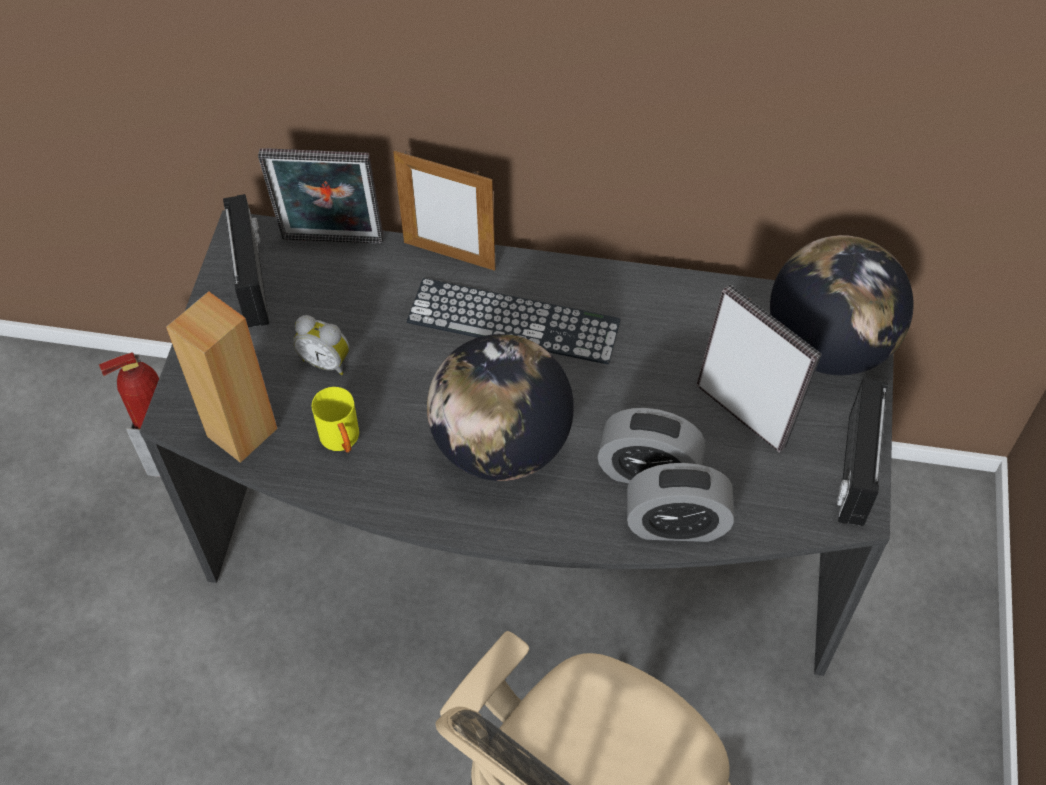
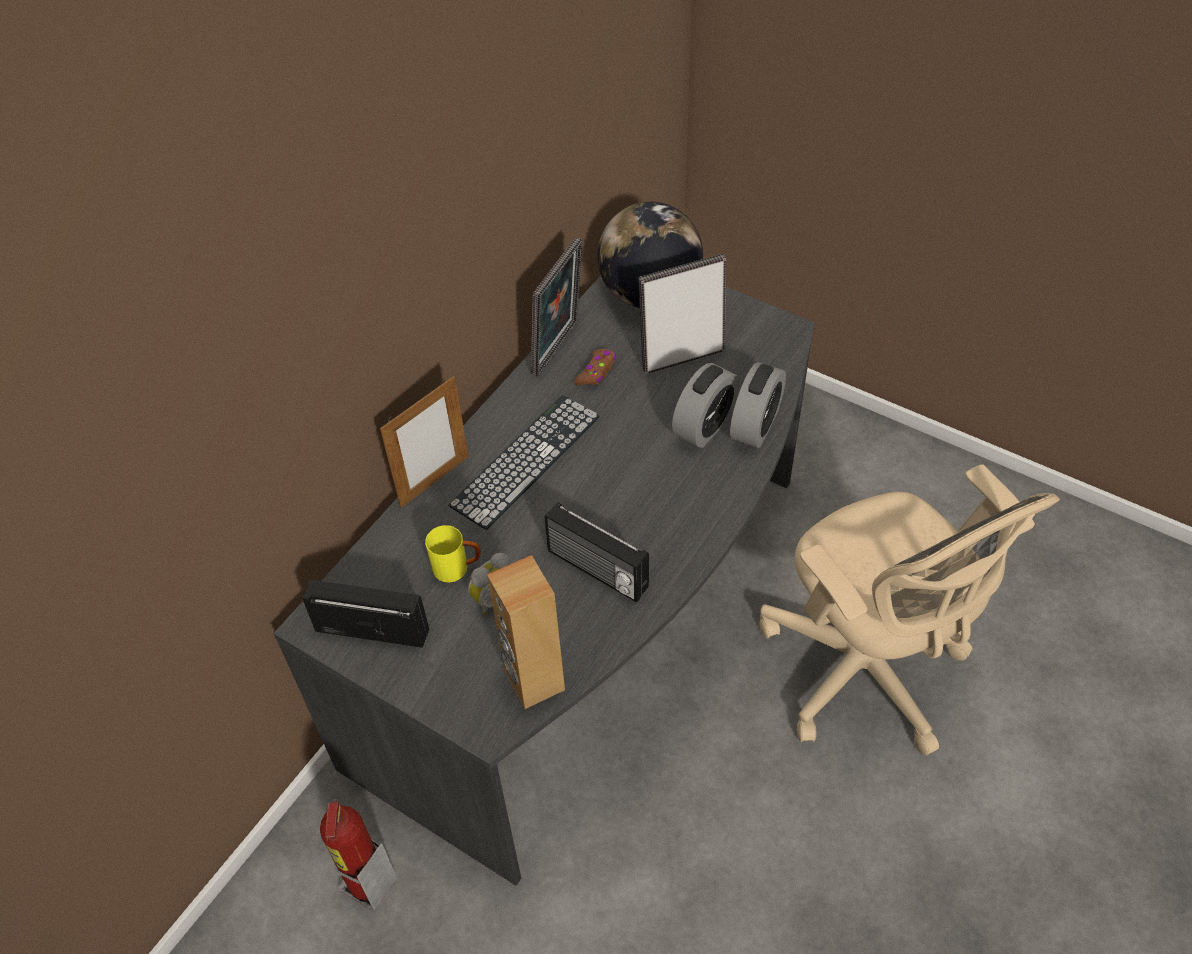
camera: 65 degrees left, 5 degrees down
(332, 243) = (368, 559): picture frame -> picture frame (559, 349)
(342, 441) = (581, 609): yellow mug -> yellow mug (457, 568)
(501, 445) = (638, 505): globe -> none
(674, 338) = (596, 372): none -> brown game controller
(853, 469) = (755, 319): radio -> radio (596, 571)

